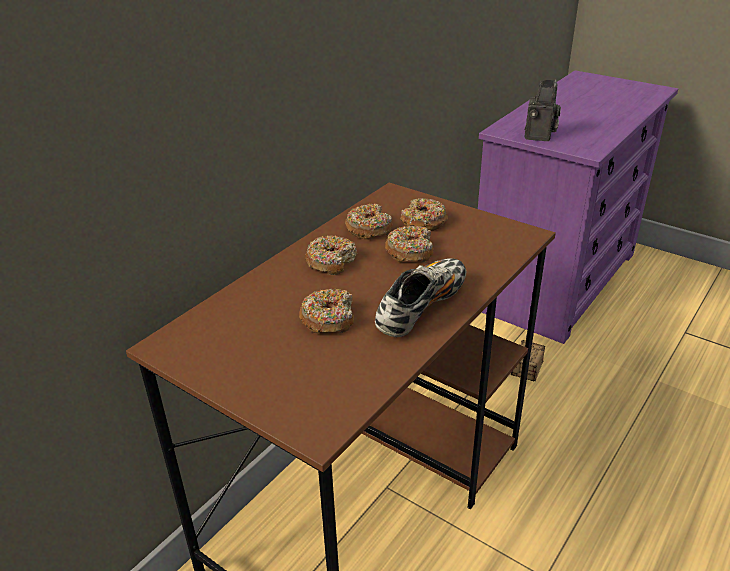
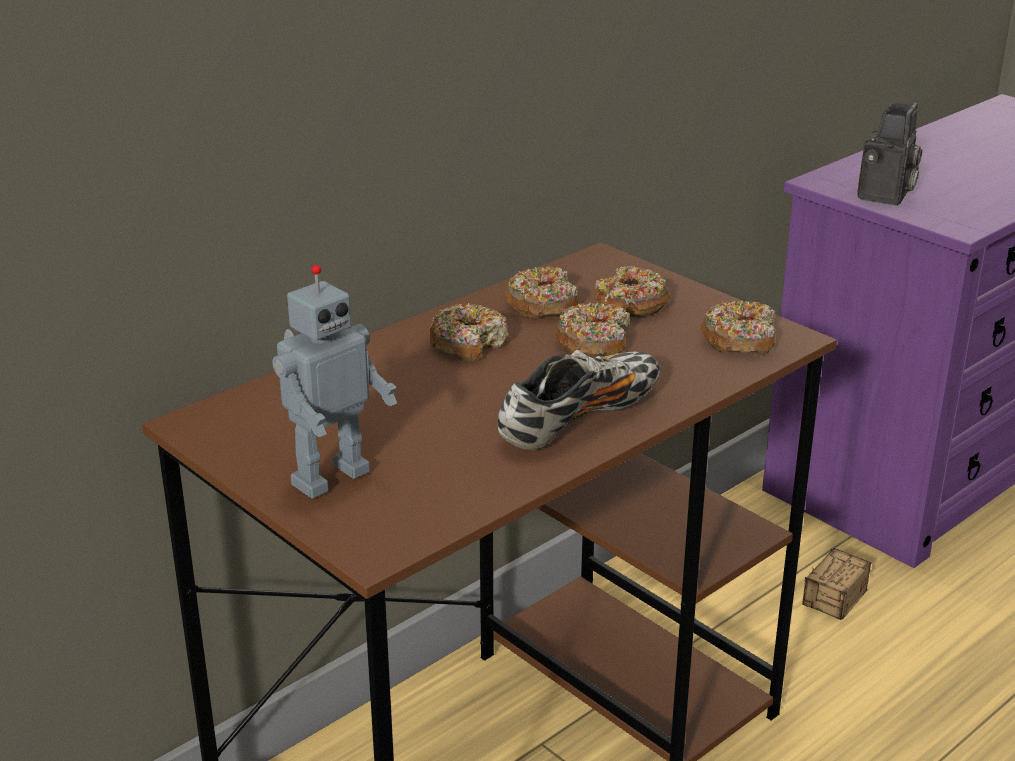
camera: 10 degrees right, 5 degrees down
(269, 376) = (328, 476): none -> toy robot
(328, 319) = (437, 417): donut -> donut (739, 340)

